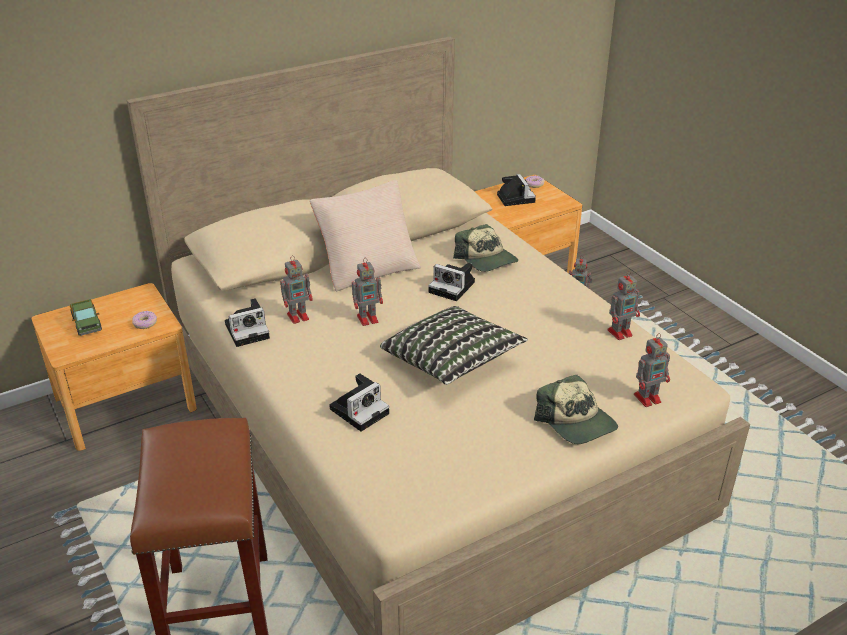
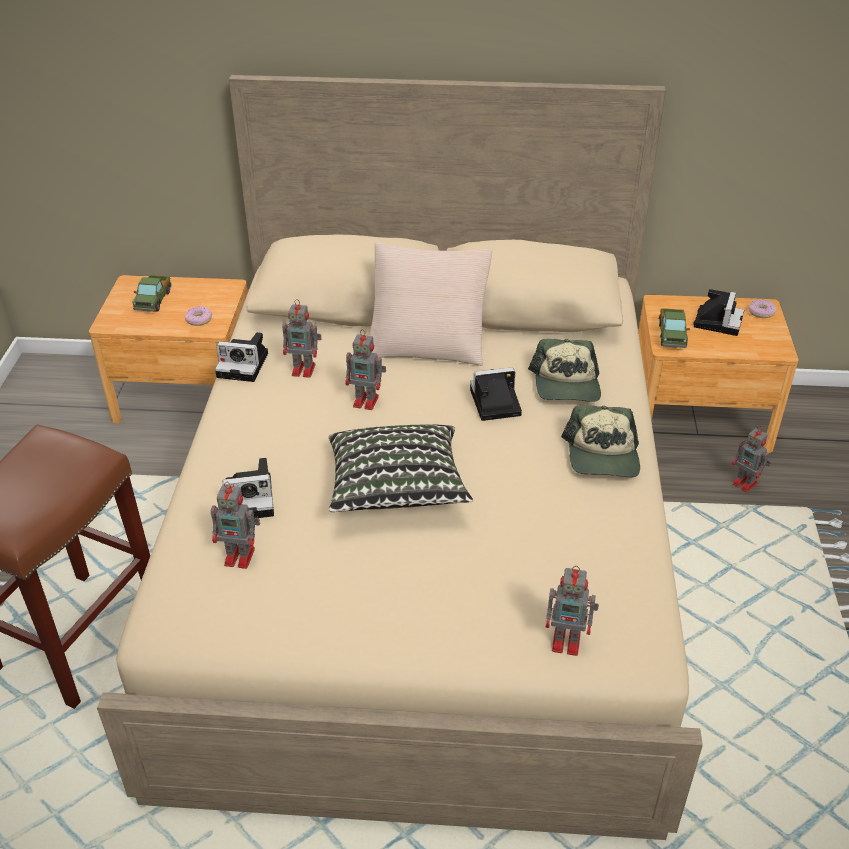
camera: 35 degrees right, 5 degrees up
(453, 287) = (493, 403): camera -> camera turned 105 degrees clockwise
(497, 215) = (671, 335): none -> toy truck
(576, 422) = (450, 626): cap -> cap (602, 456)
(620, 332) = (627, 544): toy robot -> toy robot (241, 557)

